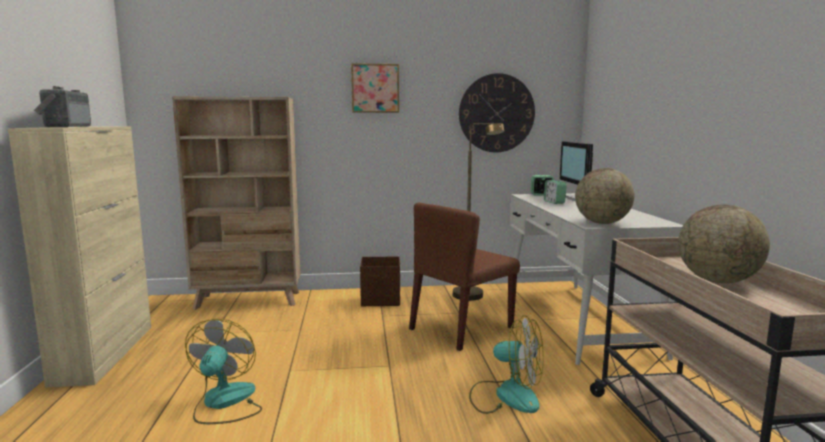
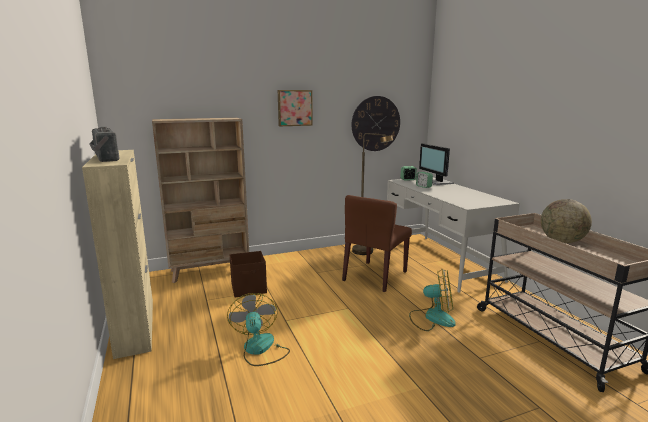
camera: 15 degrees left, 5 degrees up
(381, 300) = (307, 260): brown storage box -> brown storage box (249, 288)
(602, 223) = (471, 203): globe -> none

